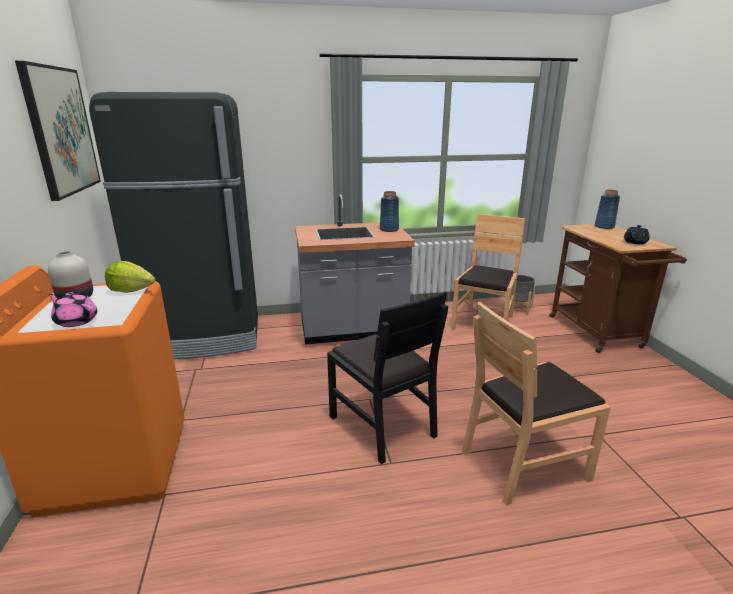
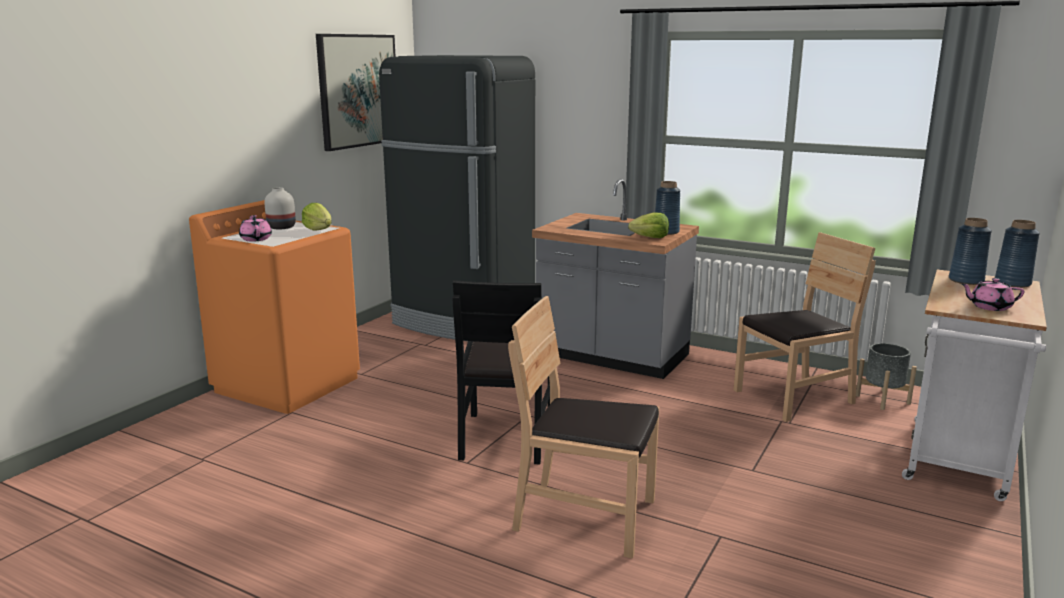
camera: 40 degrees right, 5 degrees down
(391, 236) = (650, 237): none -> lettuce
(587, 229) = (965, 280): none -> blue vase
(598, 334) = (957, 463): brown cart -> white cart
(634, 242) = (989, 307): black teapot -> pink teapot

